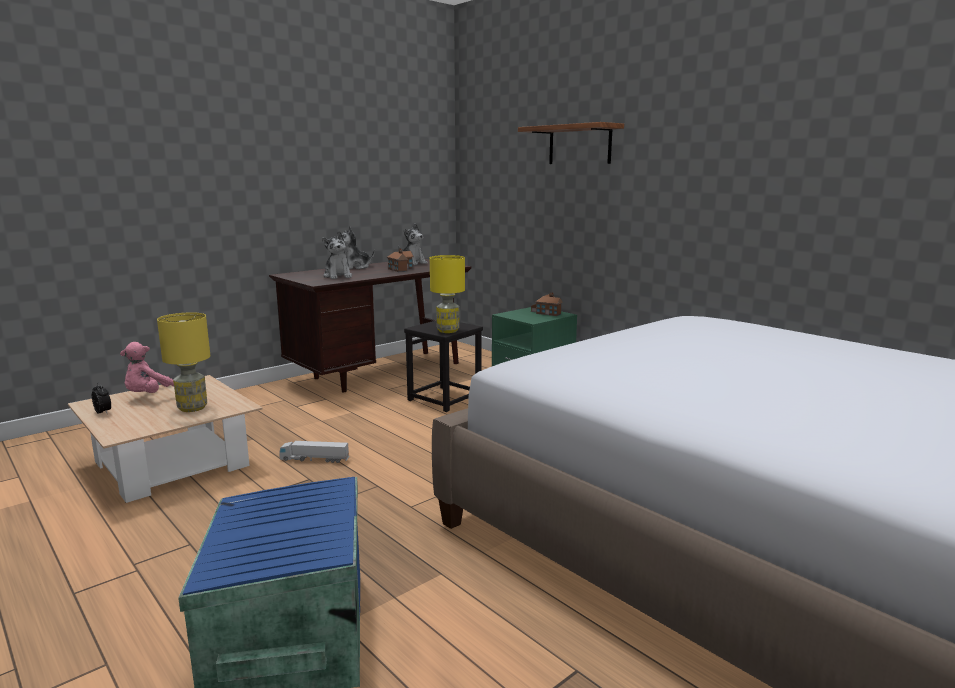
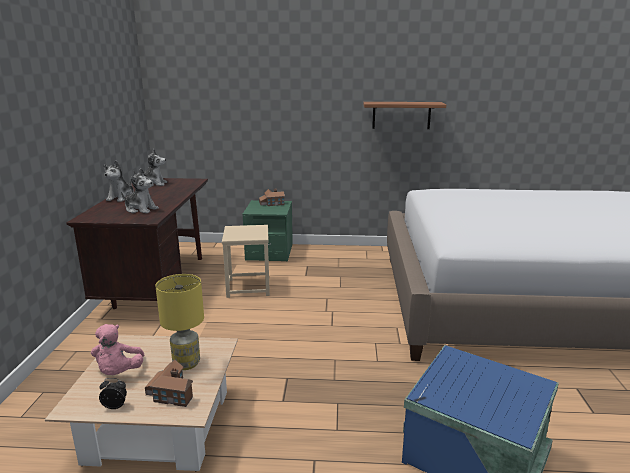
camera: 45 degrees left, 5 degrees up
(314, 459) = (260, 364): toy truck -> none
(400, 269) = (166, 191): toy house -> toy house (171, 393)
(445, 399) = (249, 287): black stool -> beige stool
(448, 331) = (257, 234): yellow table lamp -> none
(579, 145) = (283, 78): shelf -> shelf (401, 115)

